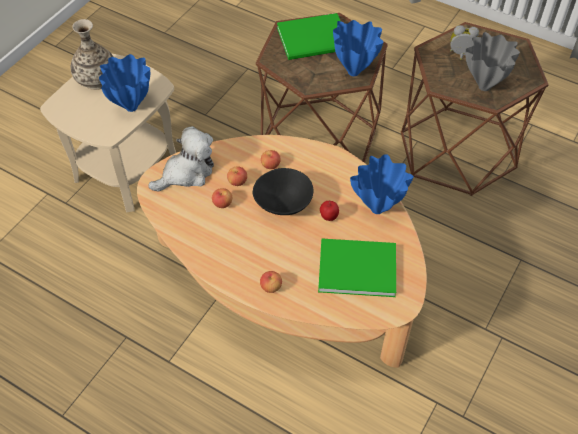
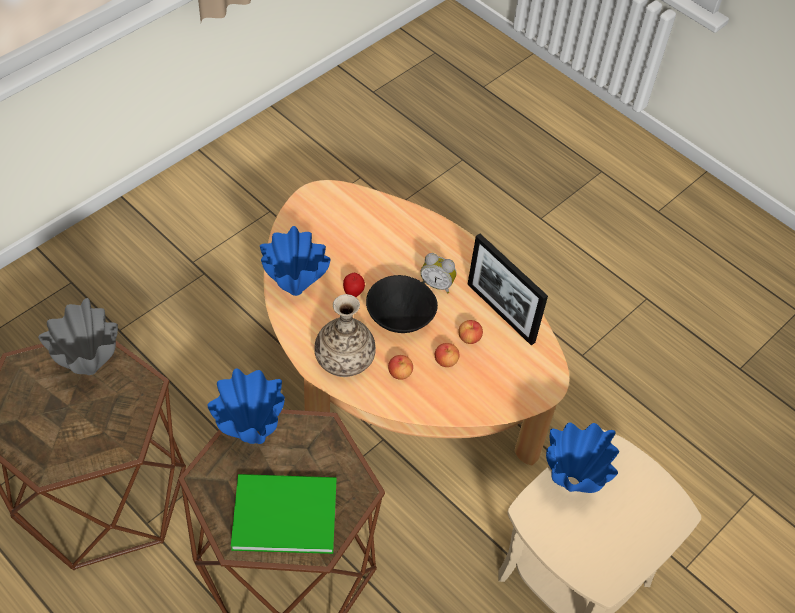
camera: 170 degrees left, 0 degrees up
(97, 79) = (620, 550): vase -> vase (344, 359)
(187, 173) = (505, 388): plush toy -> none
(200, 230) = (500, 313): none -> picture frame
(271, 287) = (437, 239): apple -> none
(354, 266) = (346, 238): green book -> none
(461, 55) = (86, 428): alarm clock -> alarm clock (437, 284)

